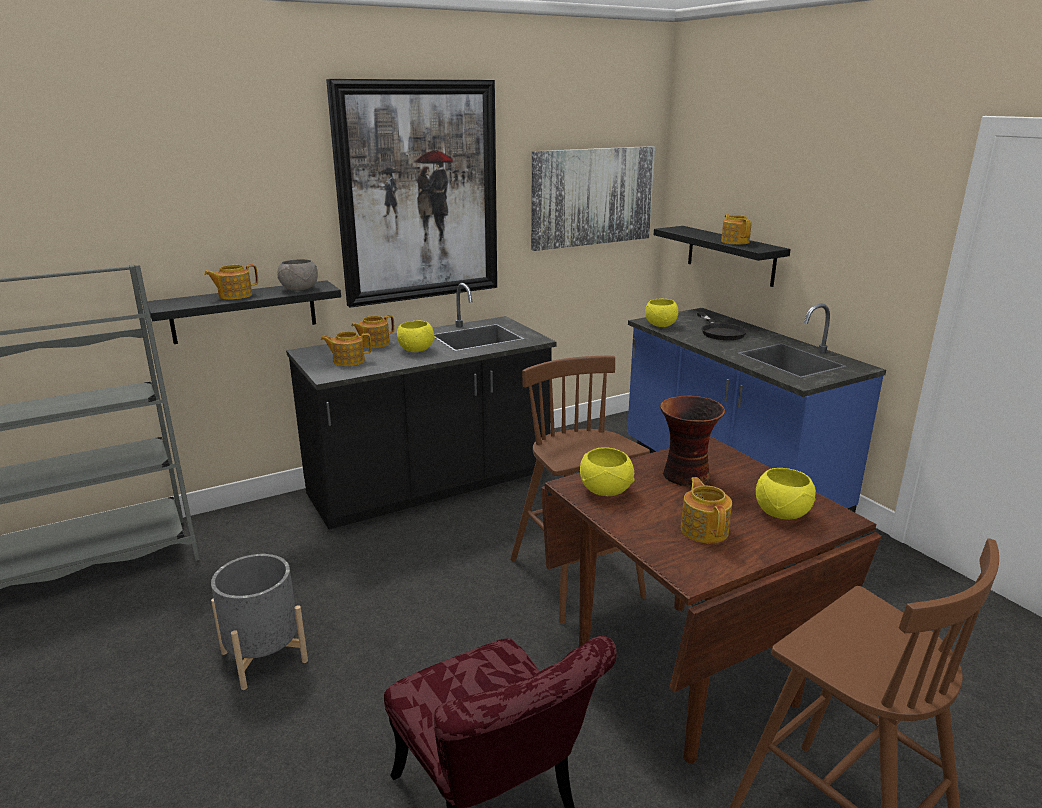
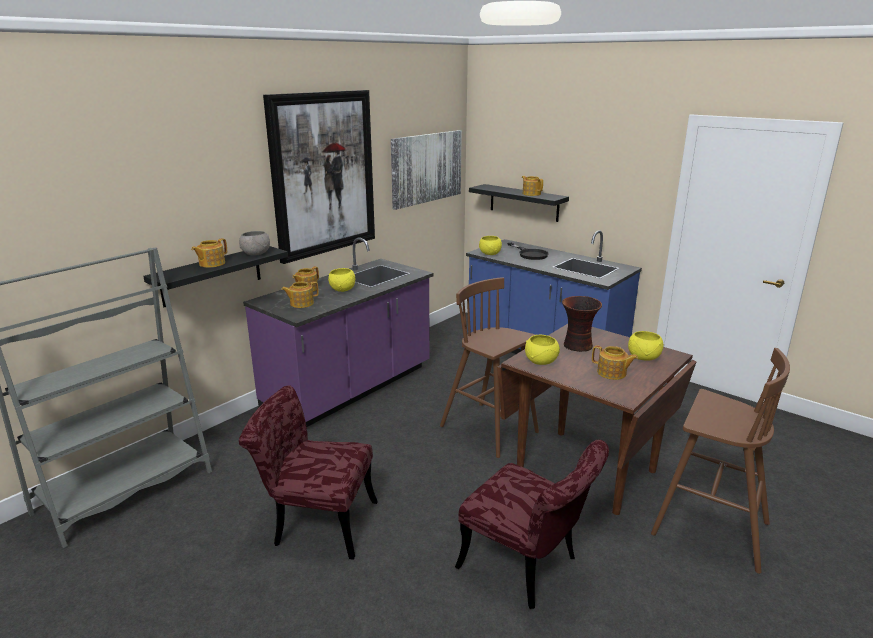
camera: 20 degrees left, 0 degrees up
(264, 657) = (316, 522): grey planter -> red chair
(430, 486) = (350, 389): black counter -> purple counter
(704, 529) = (612, 373): teapot -> teapot turned 150 degrees clockwise

